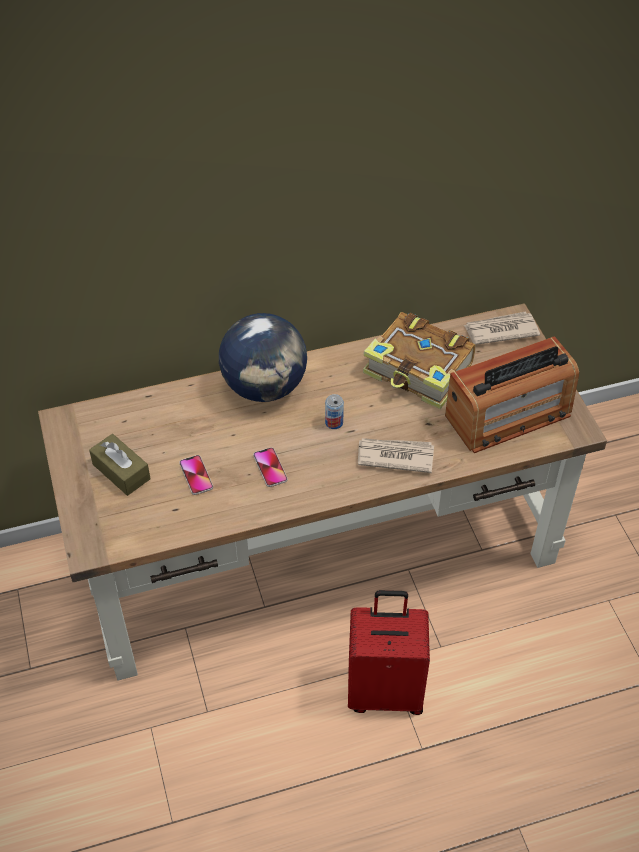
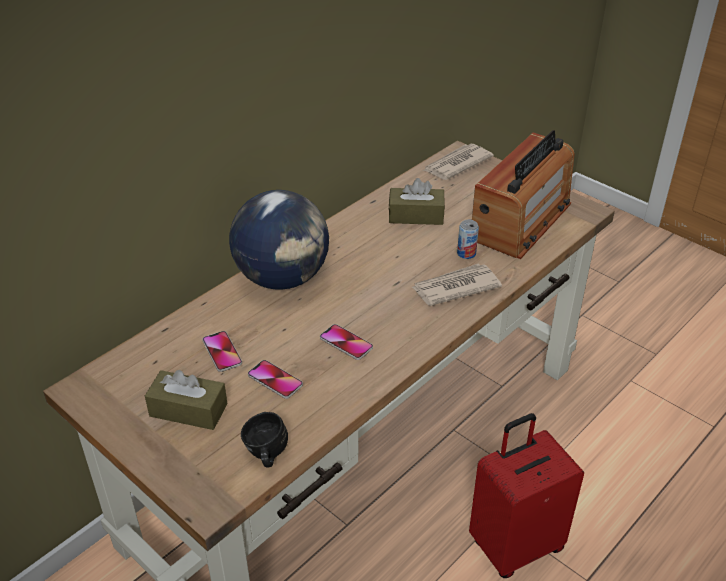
camera: 30 degrees left, 10 degrees down
(148, 532) = (265, 455): none -> black mug
(175, 434) = (222, 352): none -> phone
(334, 422) = (375, 282): can -> can (466, 253)
(419, 371) = (416, 216): book -> brown tissue box

